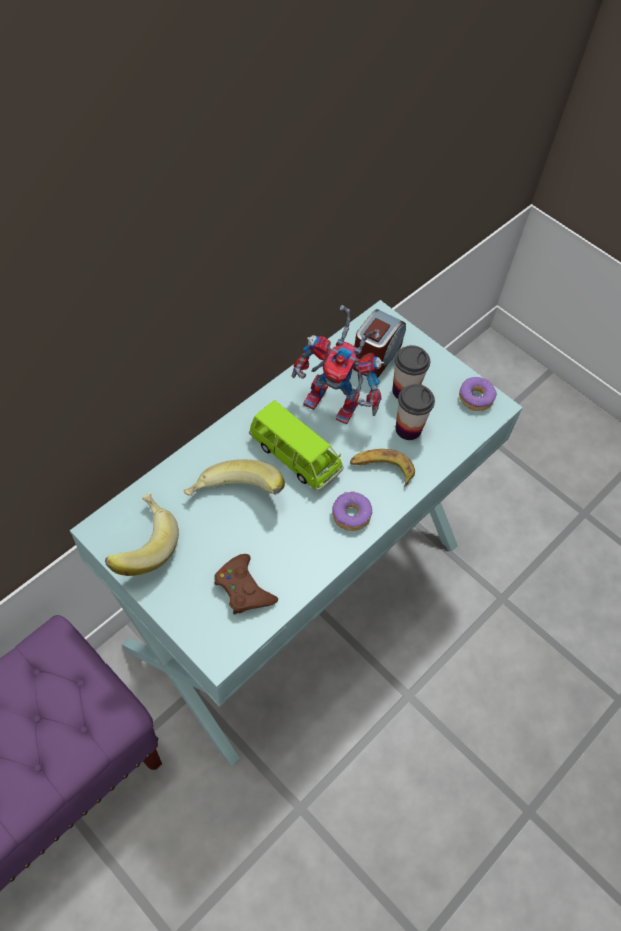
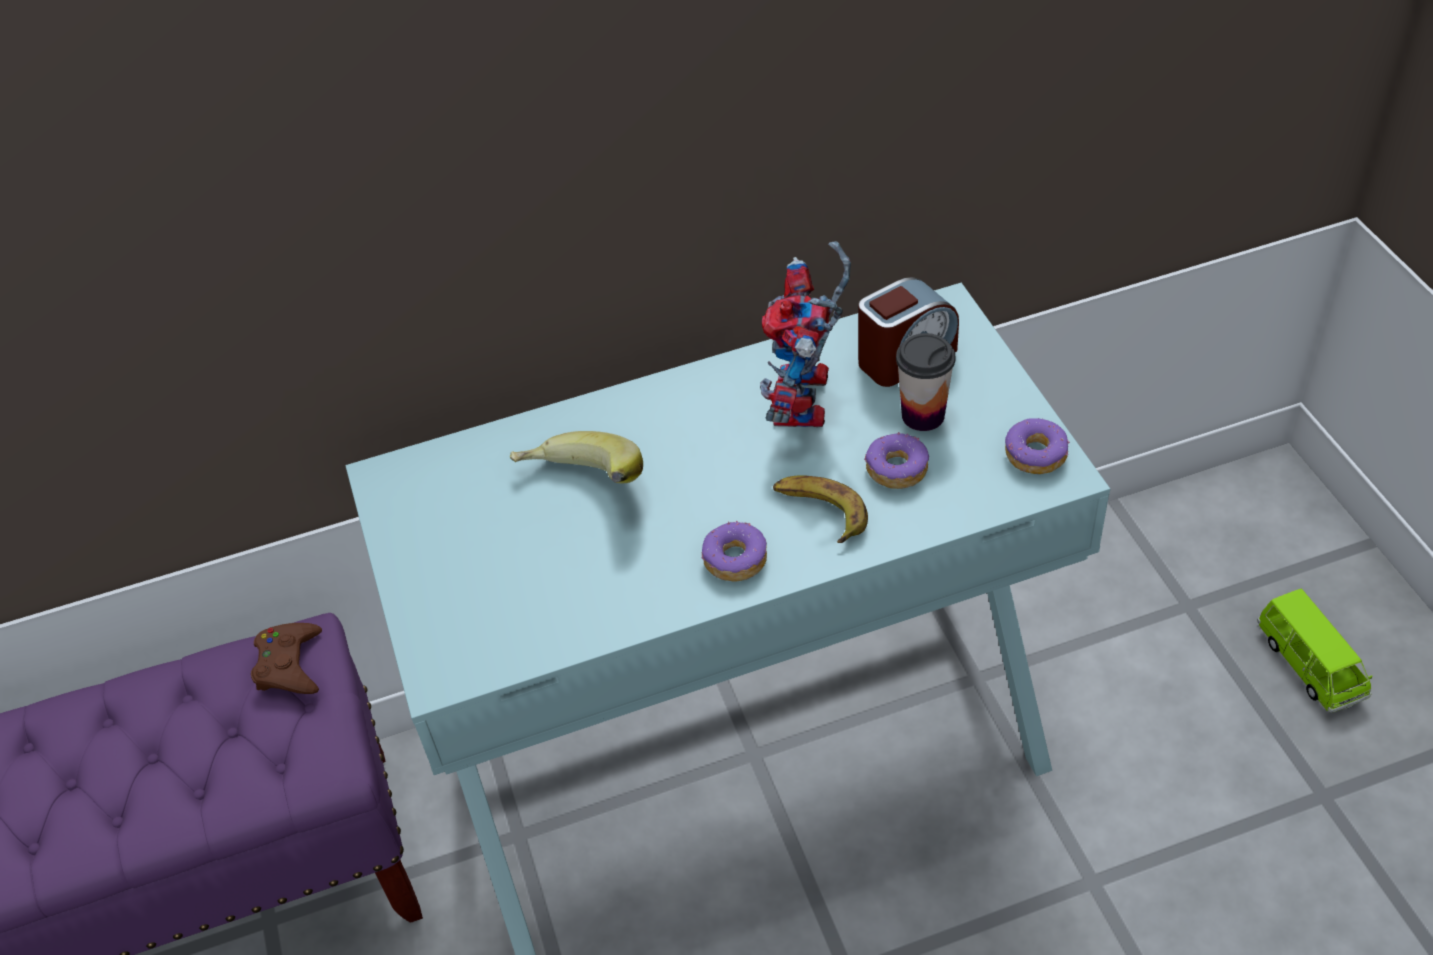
camera: 35 degrees right, 10 degrees down
(141, 545) = (422, 510): banana -> none
(243, 588) = (522, 607): brown game controller -> brown game controller (289, 665)
(295, 456) = (700, 459): green toy car -> green toy car (1309, 665)
(338, 403) = (807, 405): toy robot -> toy robot turned 45 degrees clockwise
(408, 429) = (896, 469): cup -> donut

